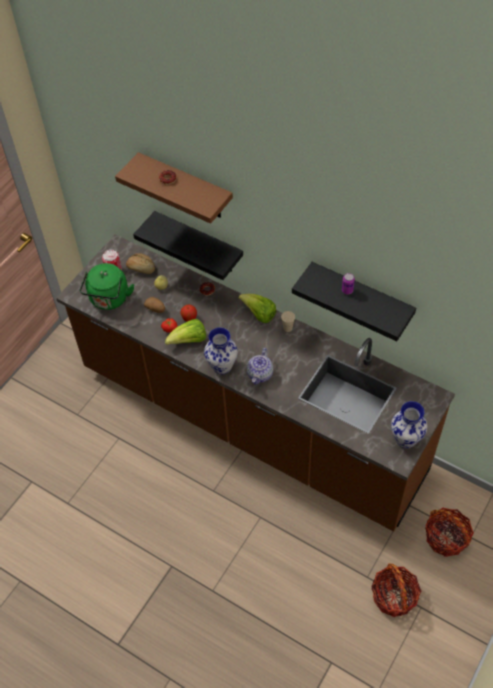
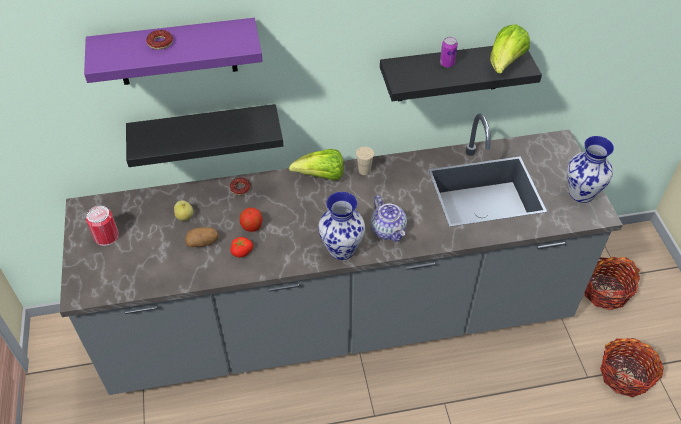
camera: 45 degrees left, 5 degrees down
(109, 300) = (134, 269): green kettle -> none
(141, 268) = (138, 213): bread -> none
(186, 187) = (176, 52): brown shelf -> purple shelf
(189, 341) = (277, 249): lettuce -> lettuce (505, 64)
(250, 421) = (340, 321): brown counter -> grey counter

